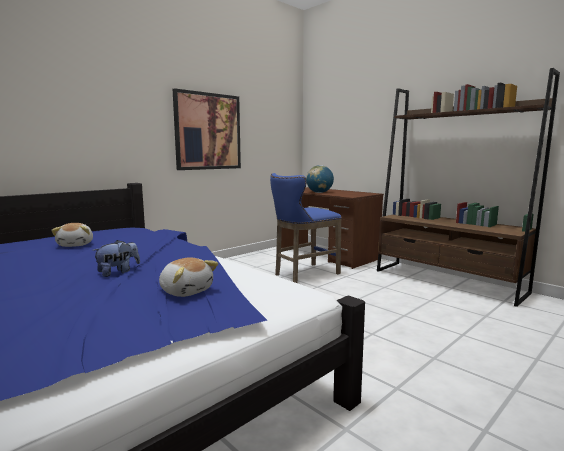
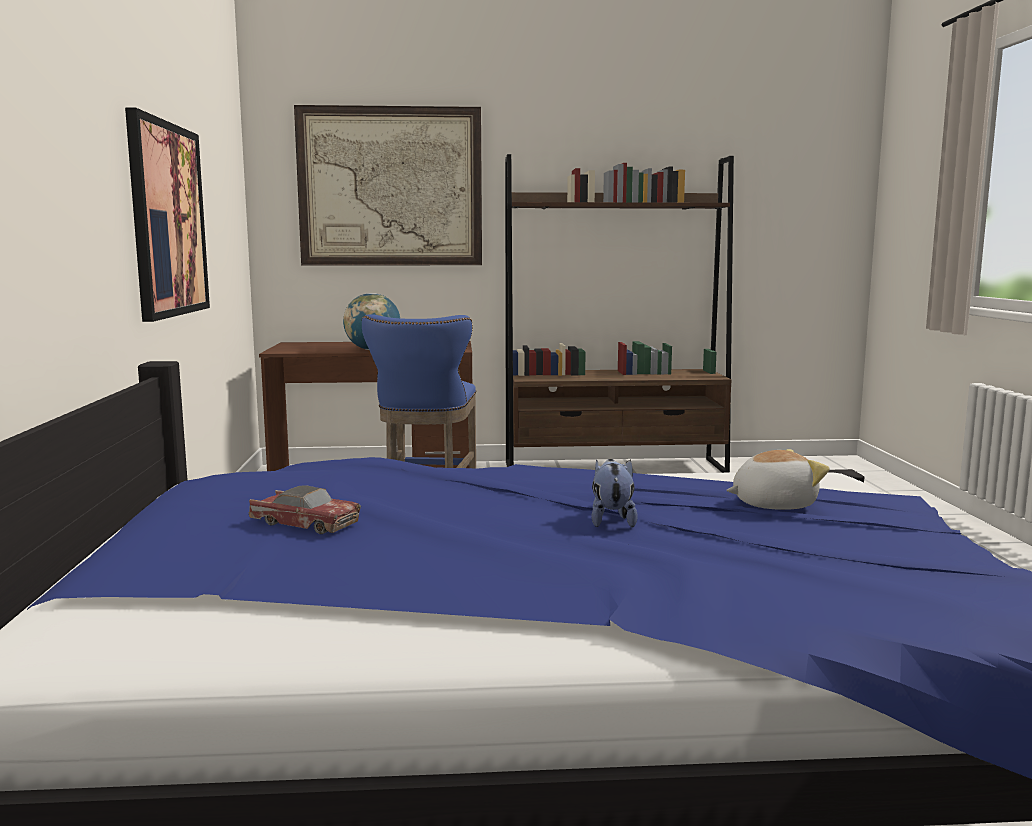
camera: 50 degrees left, 0 degrees up
(76, 245) = (305, 523): plush toy -> toy car
(354, 112) = (390, 187): none -> picture

